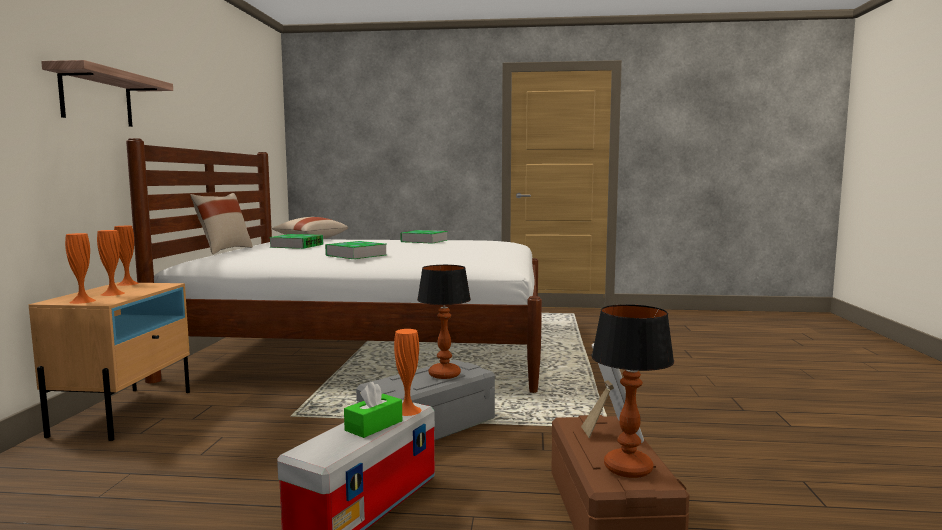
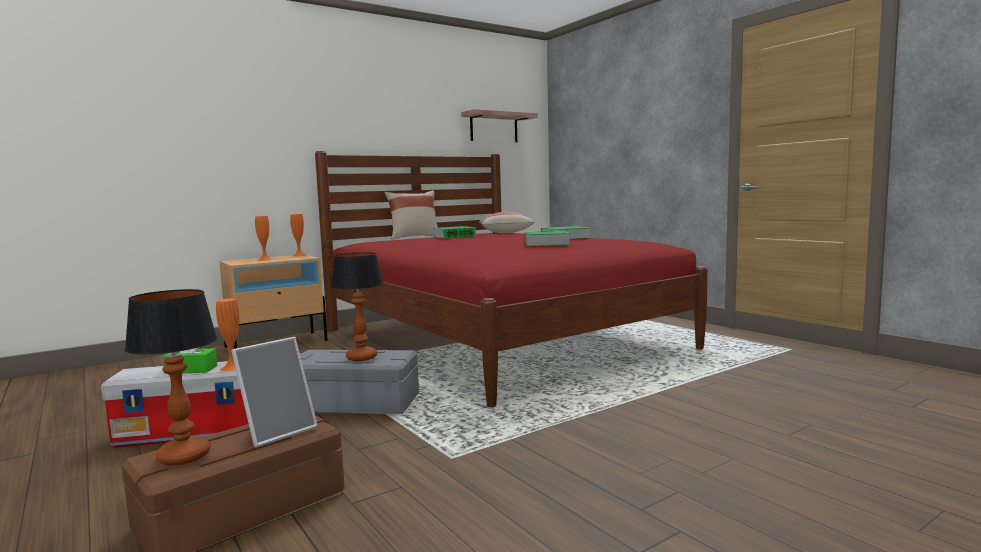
camera: 50 degrees right, 0 degrees up
(82, 301) = (236, 262): orange vase -> none
(96, 98) = (292, 124): shelf -> shelf (494, 127)
(356, 255) = (434, 245): book -> book (546, 243)
(374, 348) = (496, 339): white bed -> red bed

